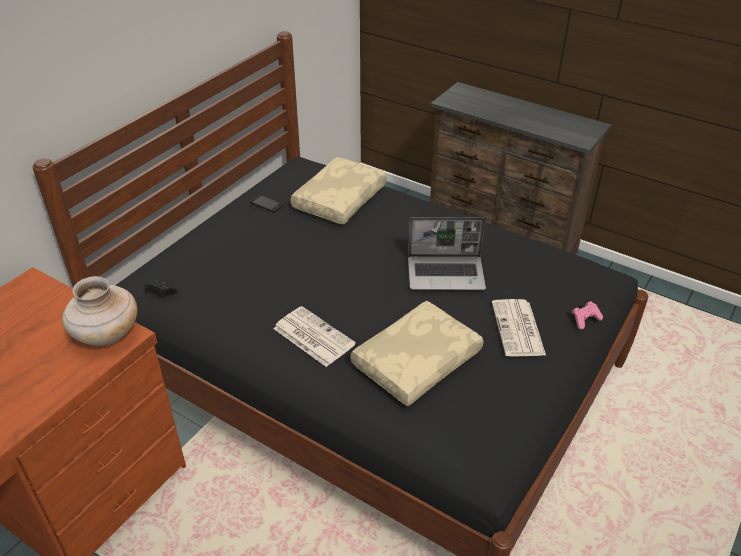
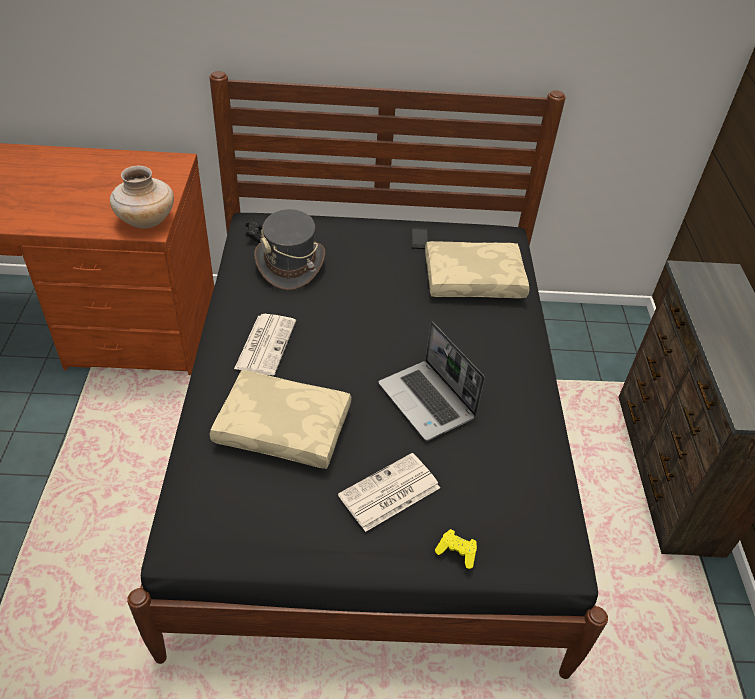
camera: 55 degrees right, 5 degrees up
(225, 285) = (290, 264): none -> grey hat
(585, 319) = (457, 552): pink game controller -> yellow game controller

